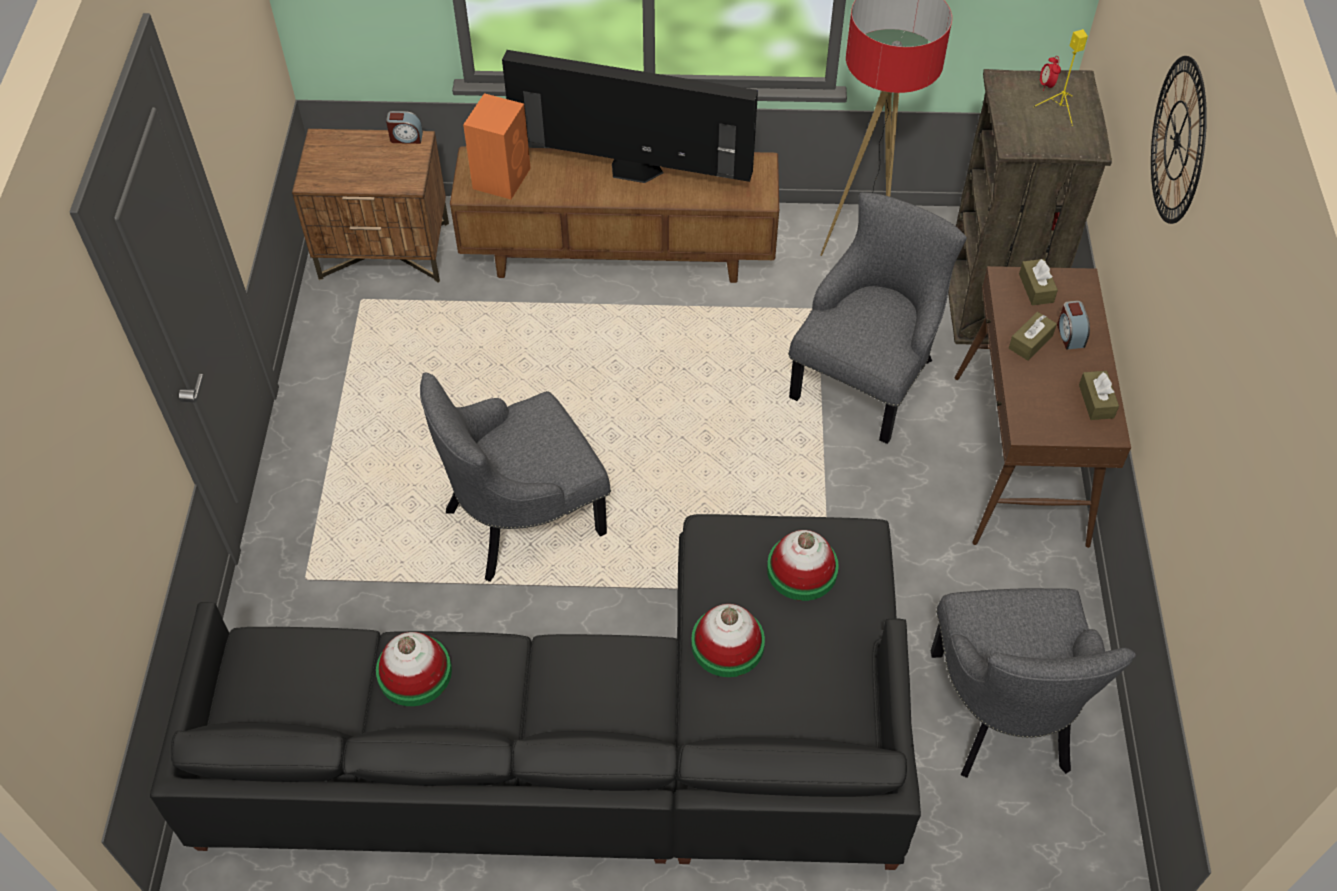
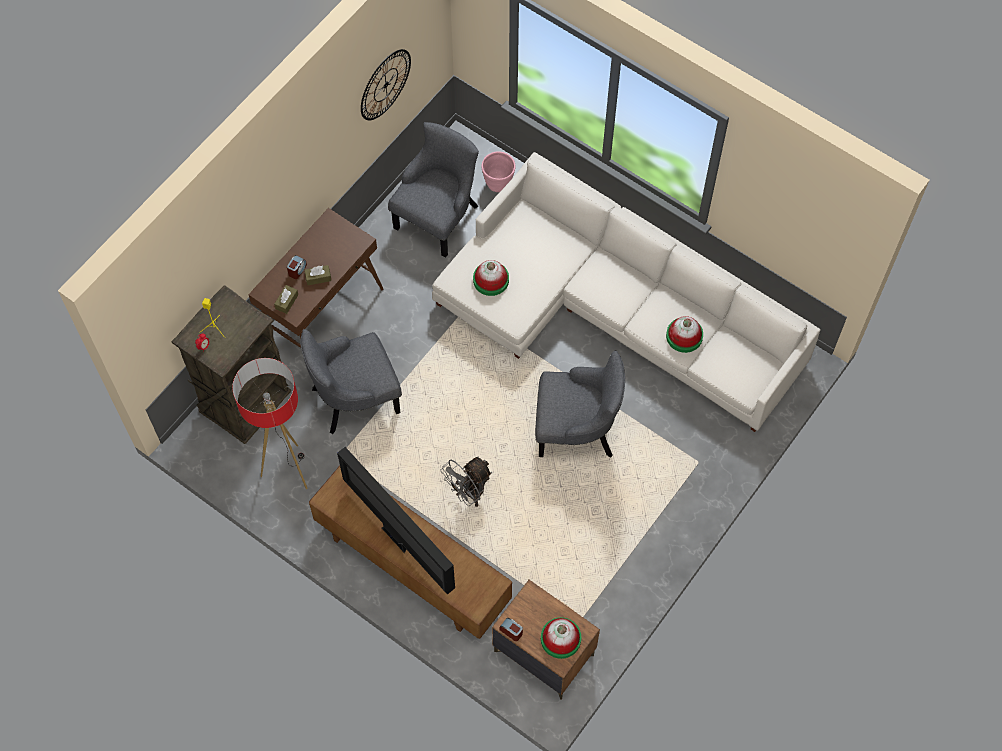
camera: 145 degrees left, 10 degrees up
(502, 177) = (470, 582): orange speaker -> none
(596, 737) = (613, 309): black sofa -> white sofa
(614, 359) = (468, 492): none -> grey fan
(727, 644) = (547, 269): hat -> hat (560, 638)
(965, 843) = (498, 184): none -> pink planter
(1096, 401) = (320, 234): brown tissue box -> none
(1178, 140) = (250, 199): wall clock -> wall clock (385, 84)

